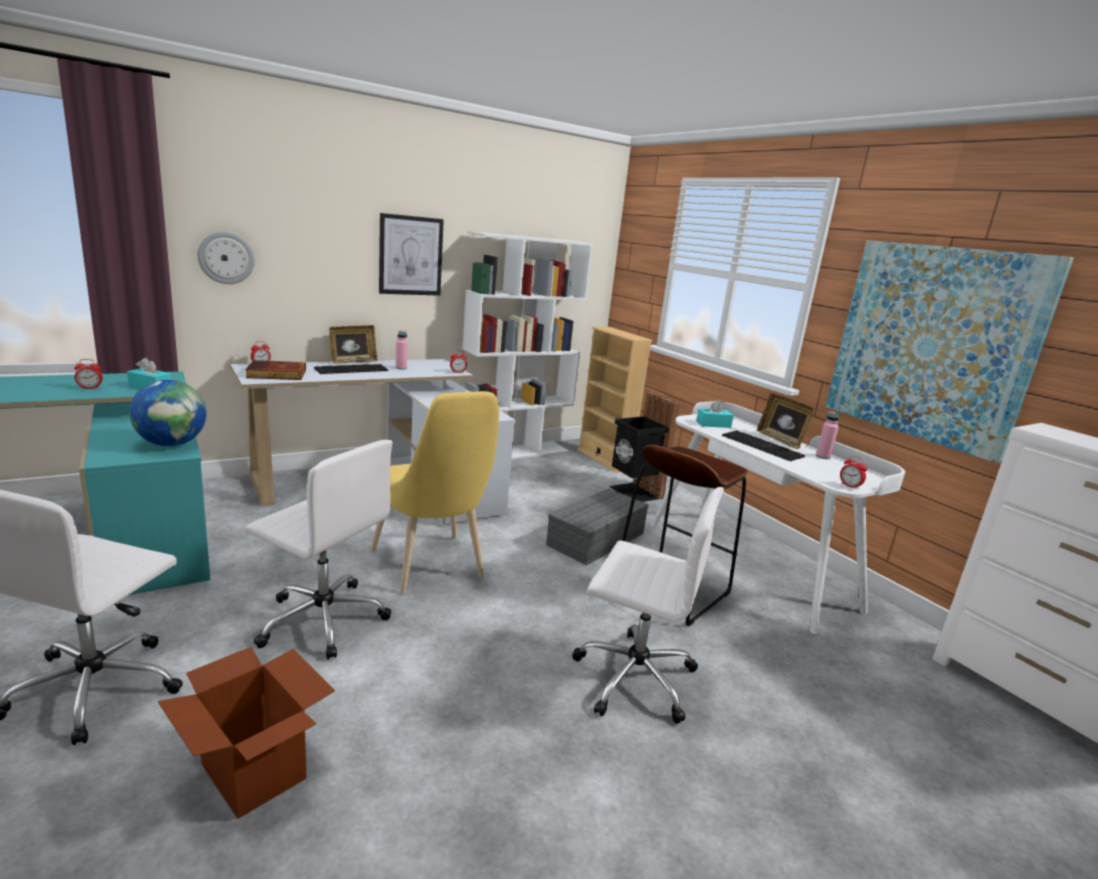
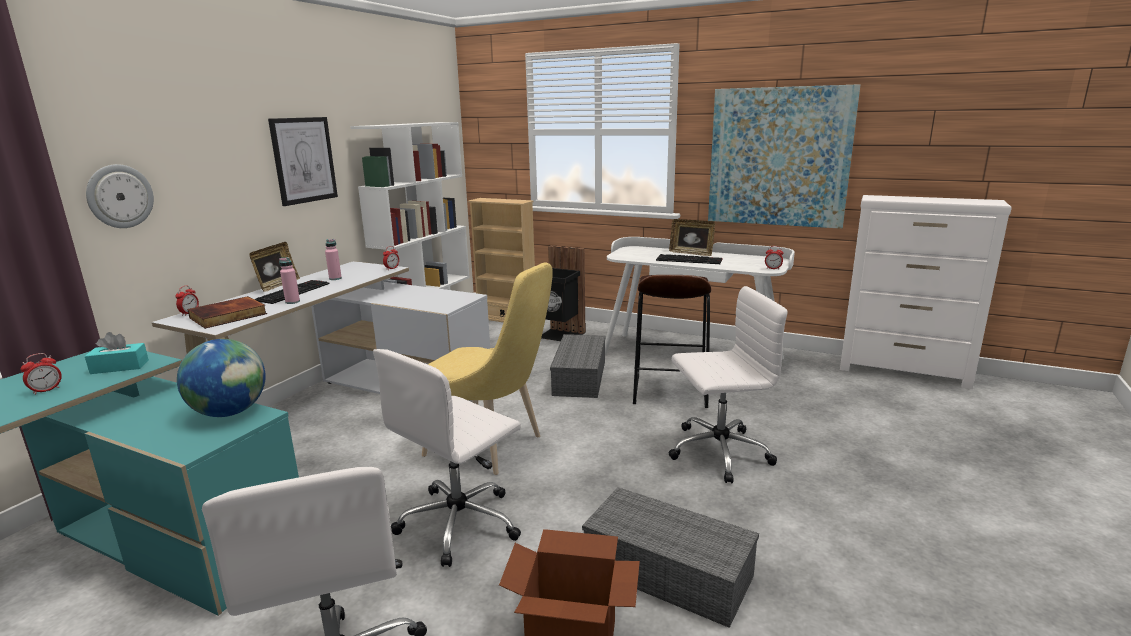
camera: 30 degrees left, 0 degrees up
(322, 619) = (461, 522): white office chair -> white office chair turned 135 degrees clockwise
(417, 765) = (670, 571): none -> grey storage box
(713, 424) = (637, 255): turquoise tissue box -> none
(823, 457) = (730, 256): pink bottle -> pink bottle (292, 302)

